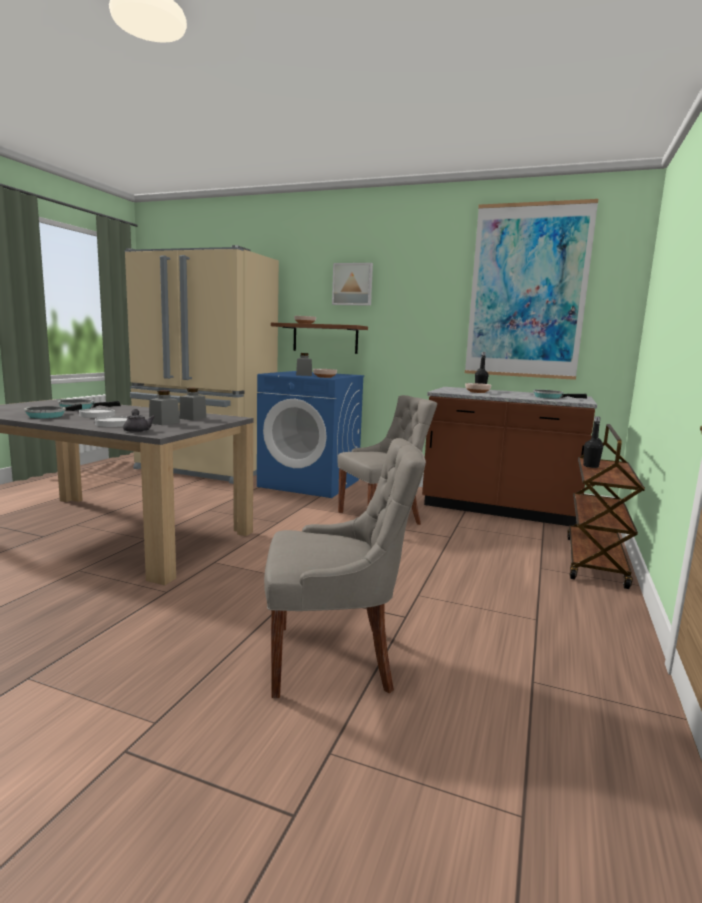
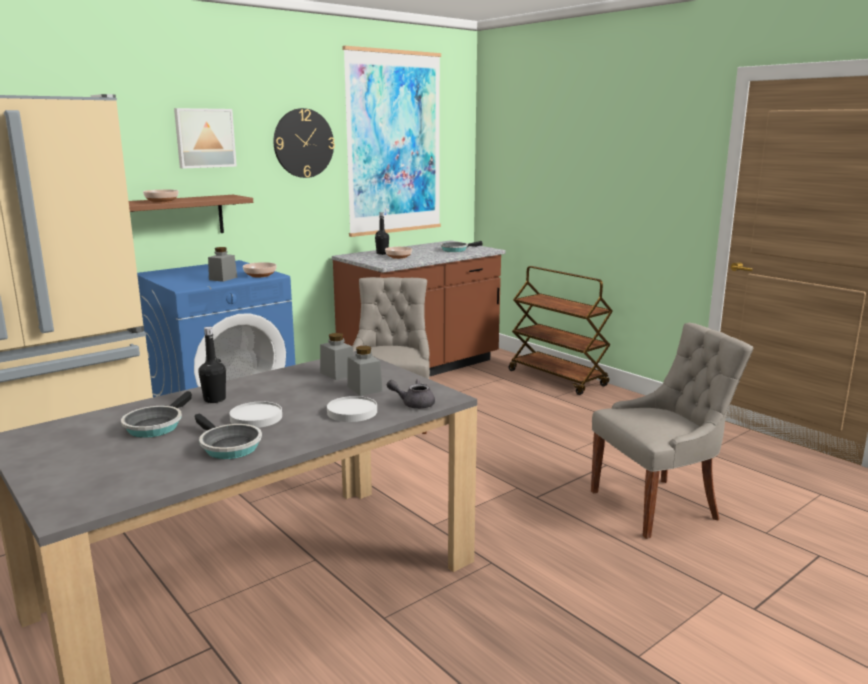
camera: 60 degrees left, 5 degrees up
(335, 658) = (657, 505): grey chair -> grey chair turned 45 degrees clockwise
(430, 289) = (303, 143): none -> wall clock
(590, 466) = (547, 304): black bottle -> black bottle (214, 399)

